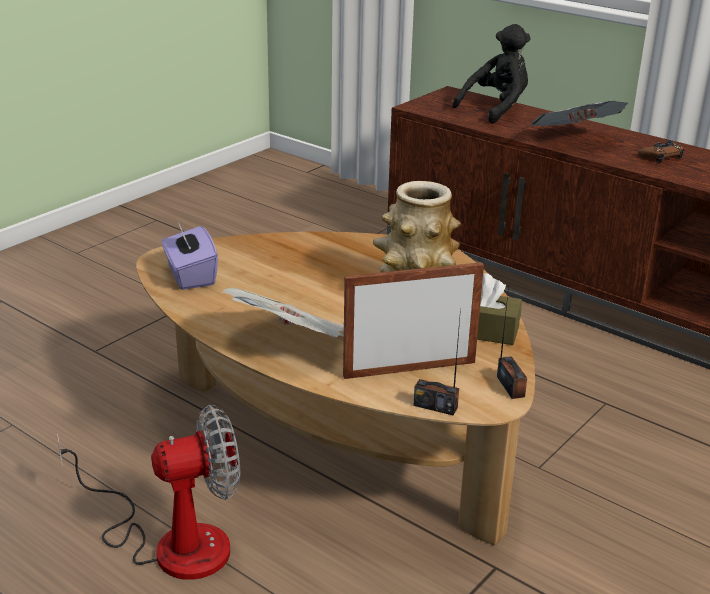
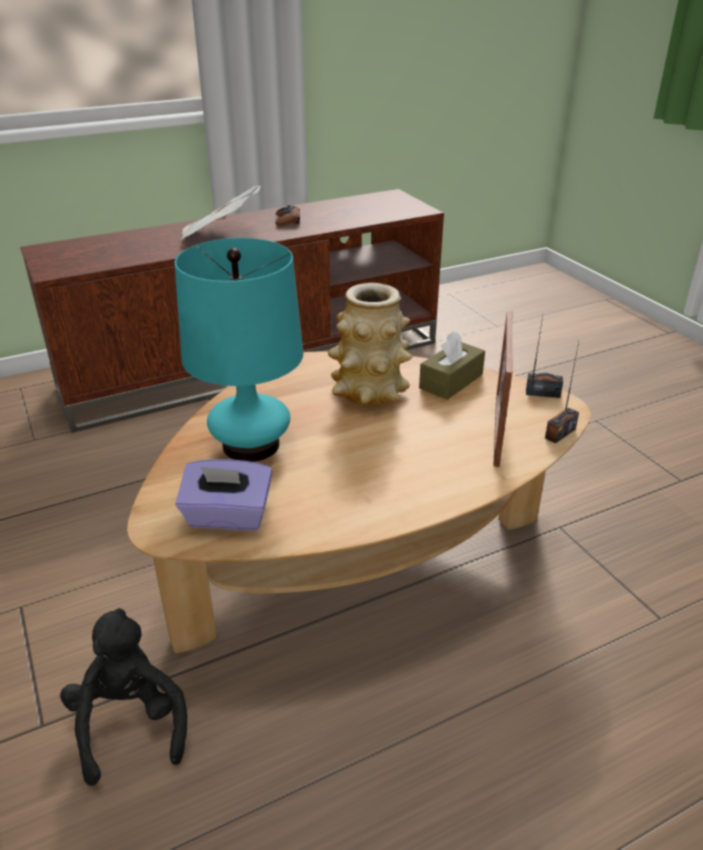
camera: 65 degrees left, 5 degrees up
(171, 541) = (459, 729): fan -> none
(287, 262) = (251, 445): none -> turquoise table lamp
(293, 343) = (422, 480): newspaper -> none
(496, 109) = (113, 243): black plush toy -> black plush toy (130, 723)

